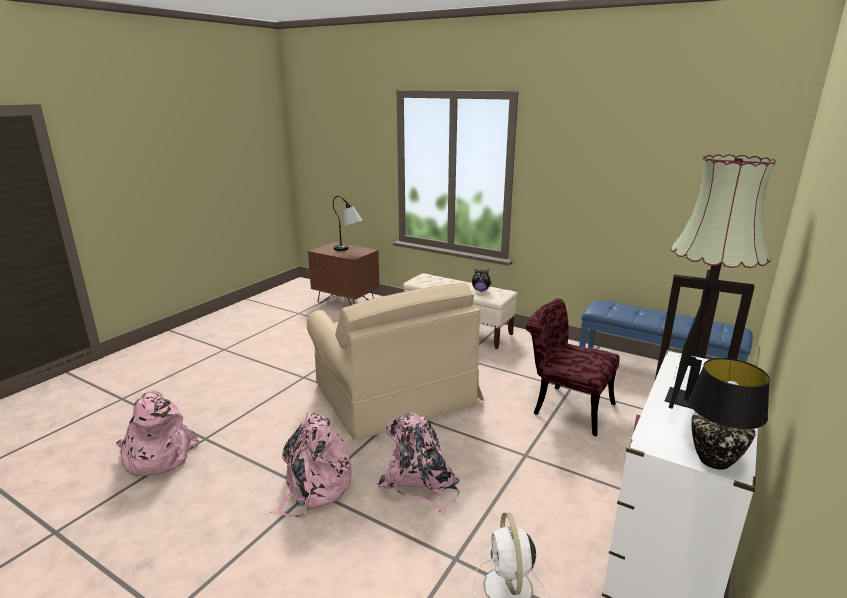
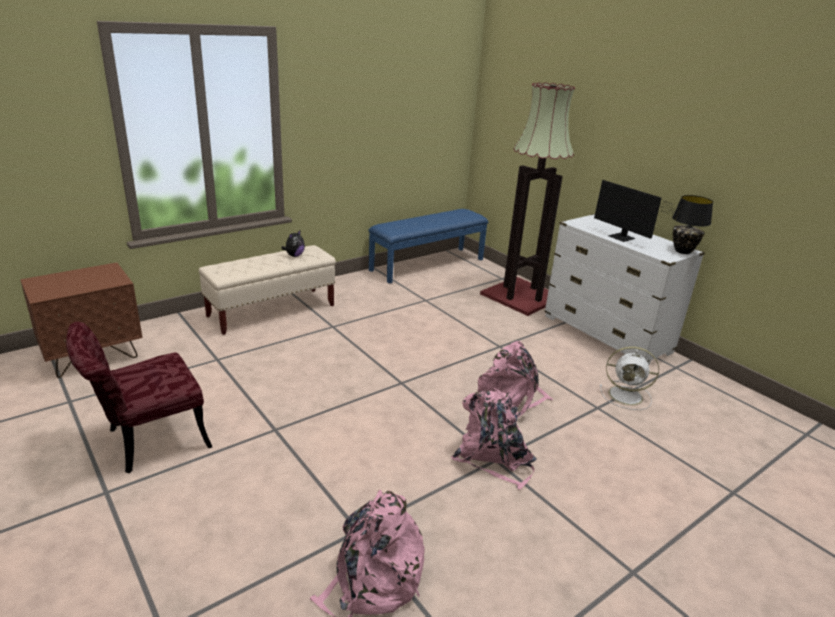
camera: 70 degrees left, 5 degrees up
(348, 250) = (84, 277): table lamp -> none
(394, 394) = (366, 378): beige armchair -> none
(565, 407) = (448, 311): red chair -> red chair (147, 442)

